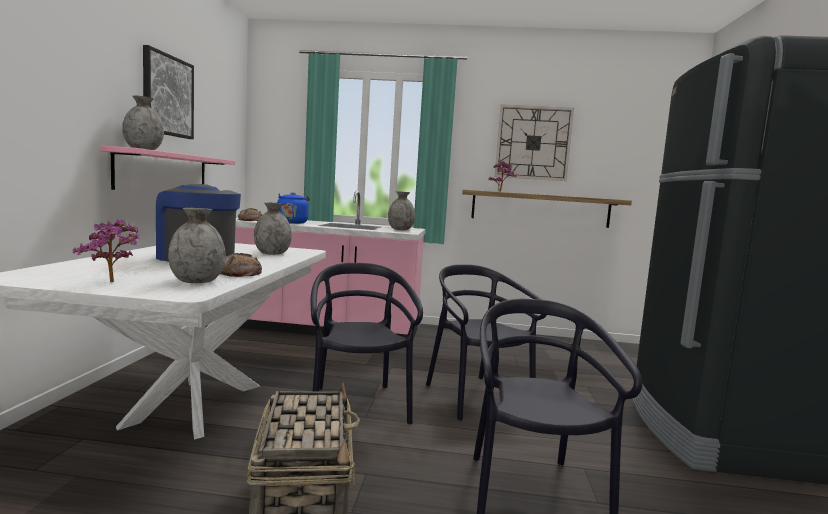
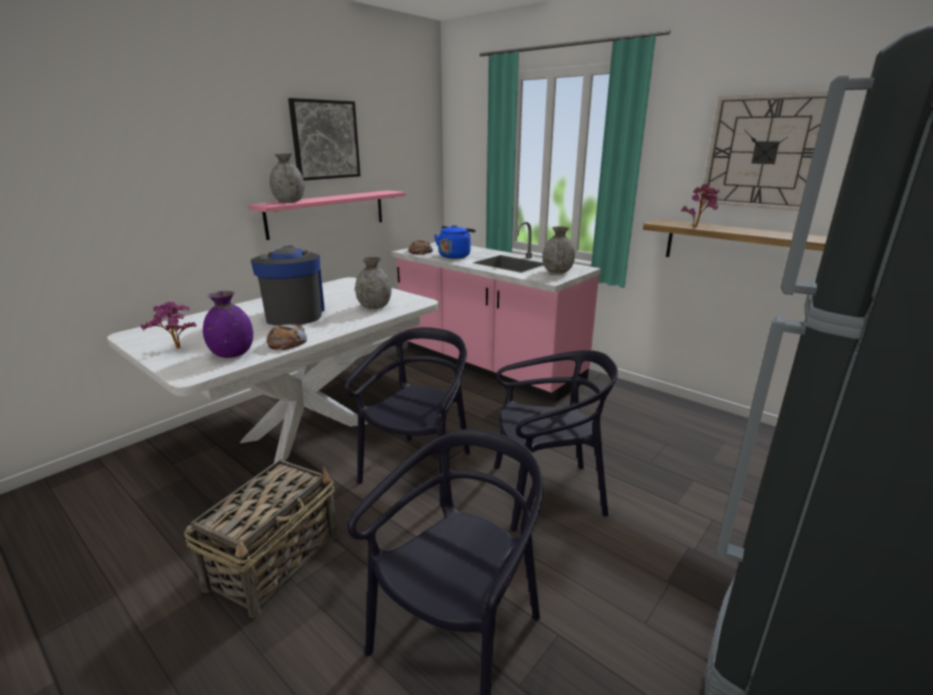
camera: 35 degrees right, 15 degrees up
(197, 281) = (233, 354): grey vase -> purple vase
(476, 397) = (546, 493): black chair -> black chair turned 75 degrees clockwise

